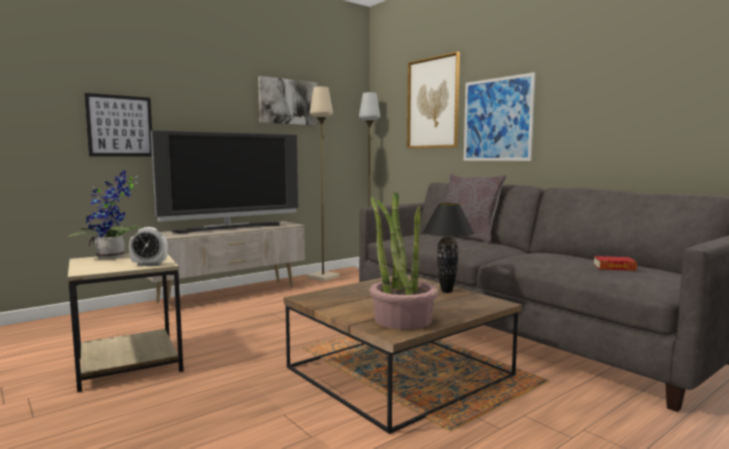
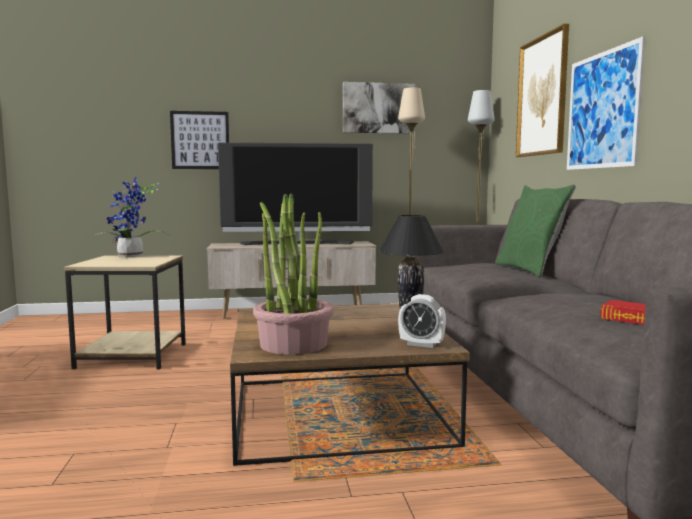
camera: 30 degrees right, 0 degrees up
(149, 264) = (137, 264): alarm clock -> alarm clock (421, 344)
(468, 238) = (530, 270): grey pillow -> green pillow

